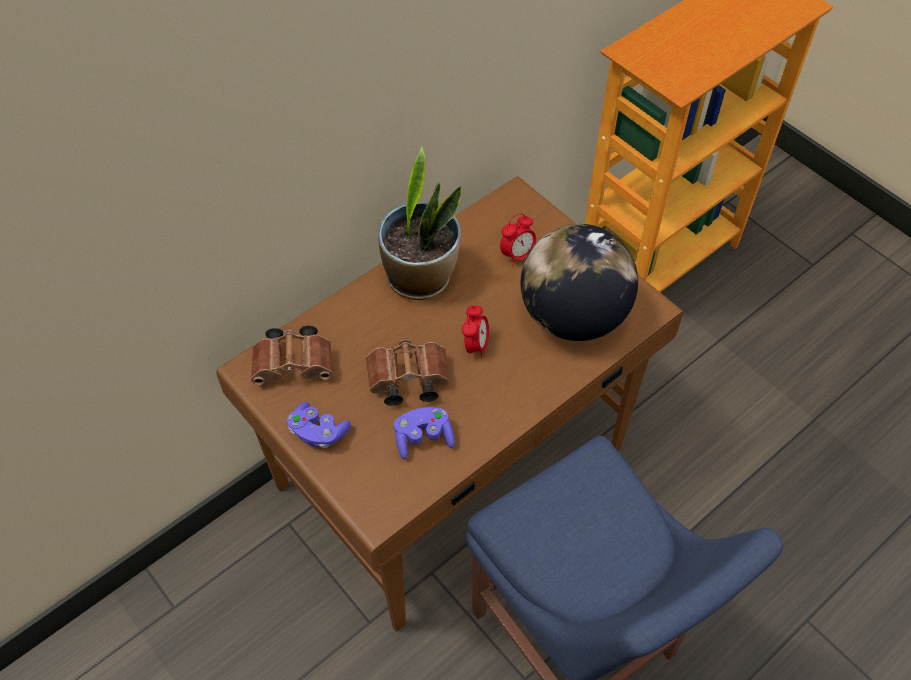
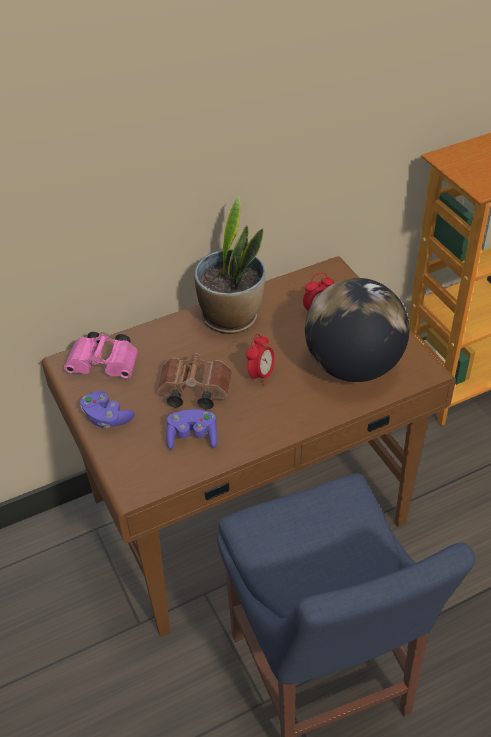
camera: 15 degrees right, 10 degrees down
(296, 365) = (106, 366): brown binoculars -> pink binoculars

